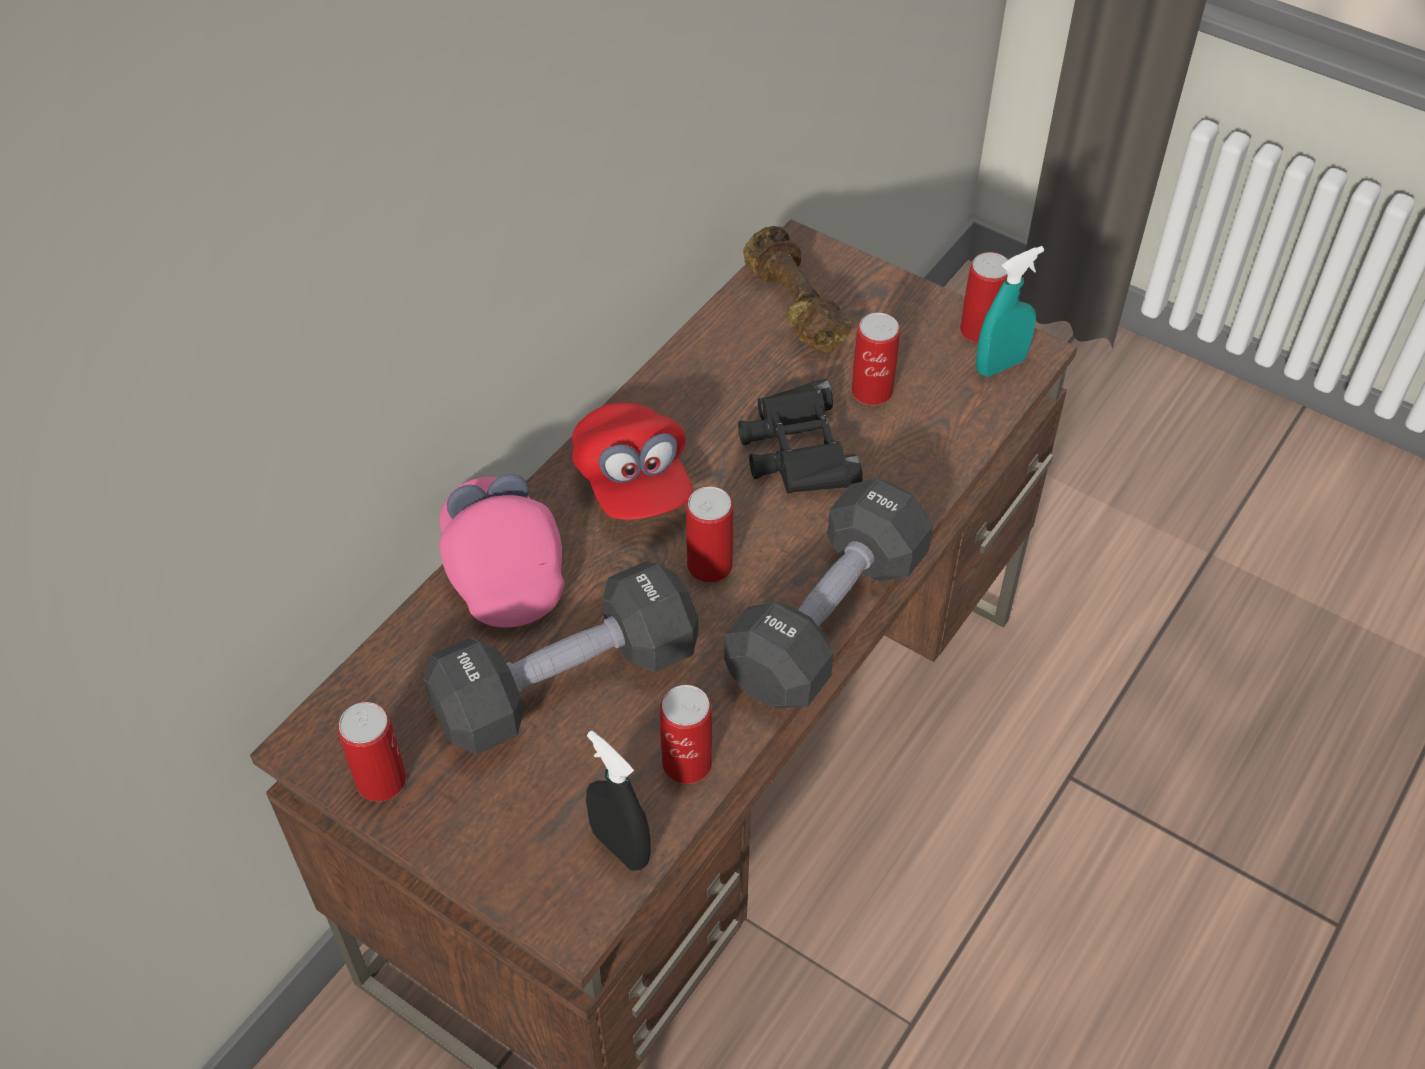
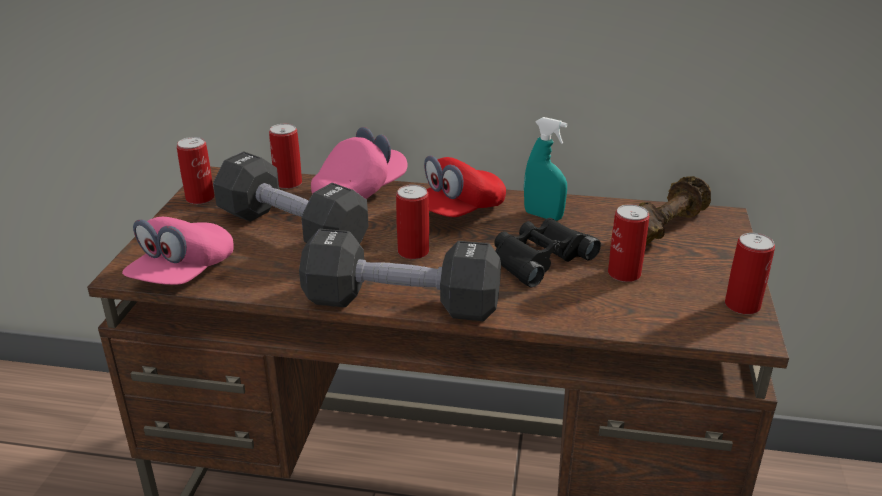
camera: 65 degrees right, 20 degrees down
(620, 847) = (183, 275): black spray bottle -> pink cap
(687, 763) = (254, 281): can -> can (288, 183)
(1000, 365) = (718, 323): turquoise spray bottle -> turquoise spray bottle (543, 216)

